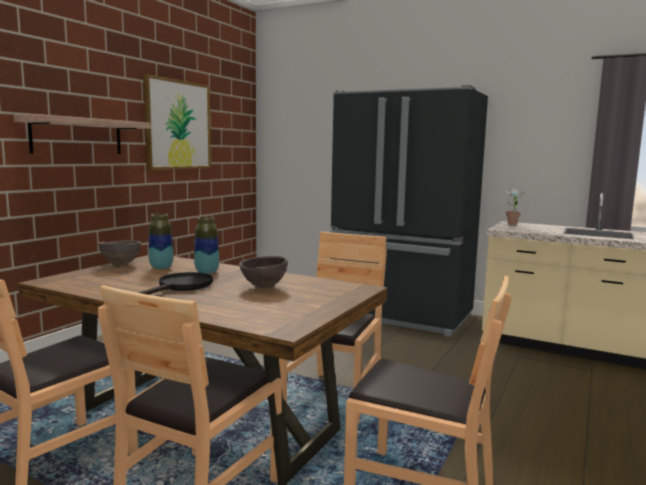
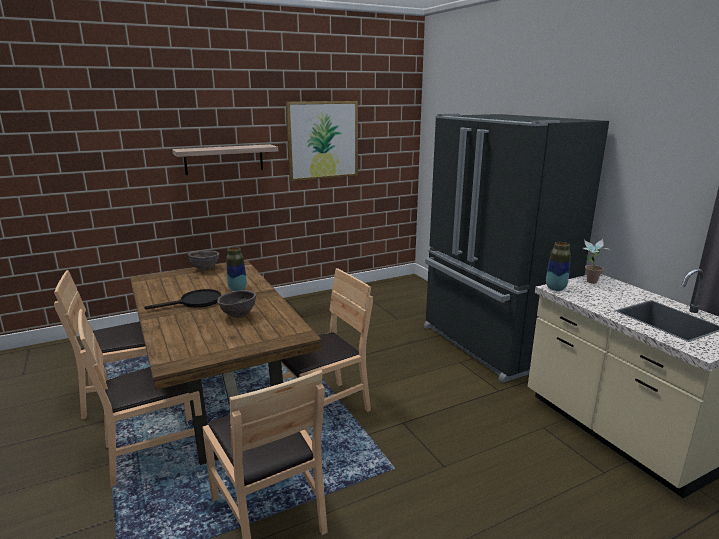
camera: 35 degrees right, 10 degrees up
(161, 267) = (221, 277): vase -> vase (555, 288)

